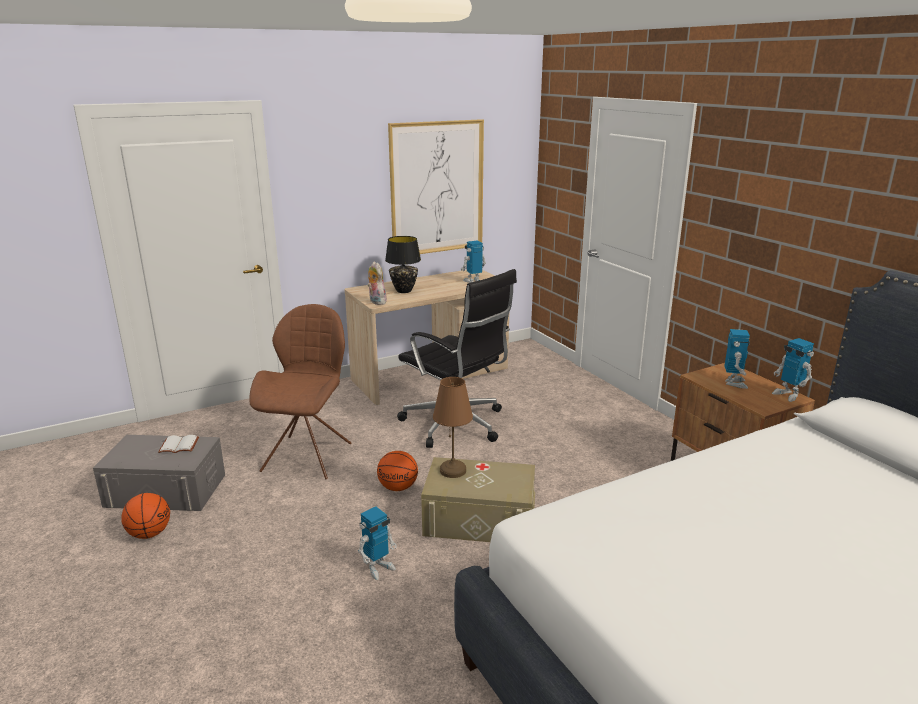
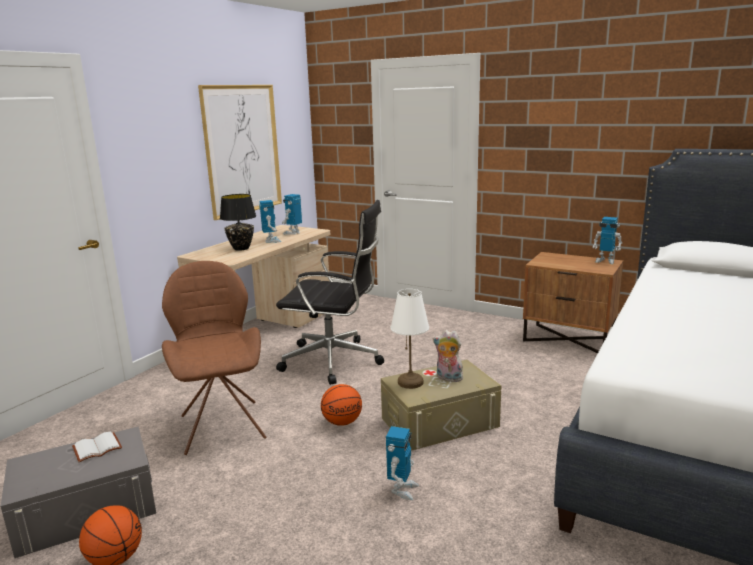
camera: 30 degrees left, 5 degrees down
(376, 302) = (228, 260): plush toy -> plush toy (448, 378)
(453, 470) = (411, 382): brown table lamp -> white table lamp
(734, 383) = (565, 262): toy robot -> toy robot (271, 241)

